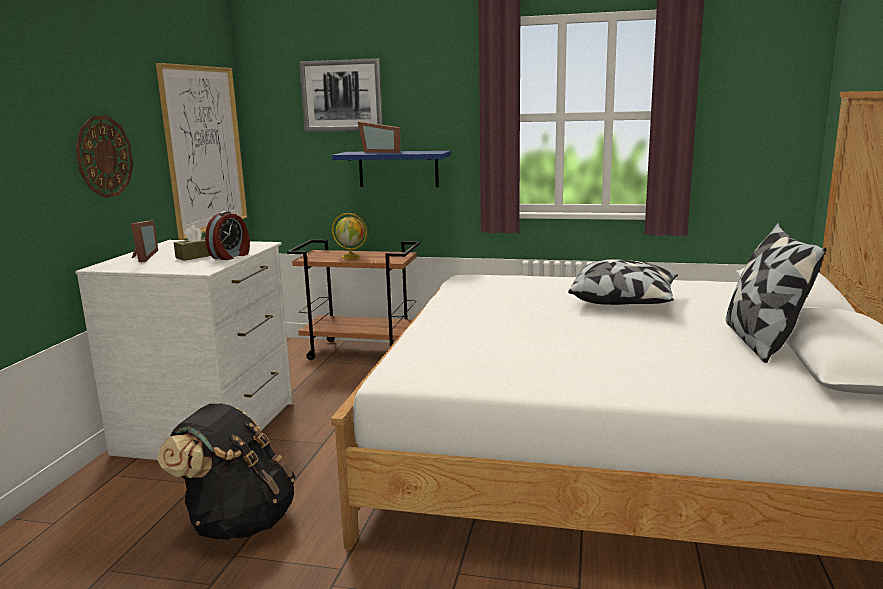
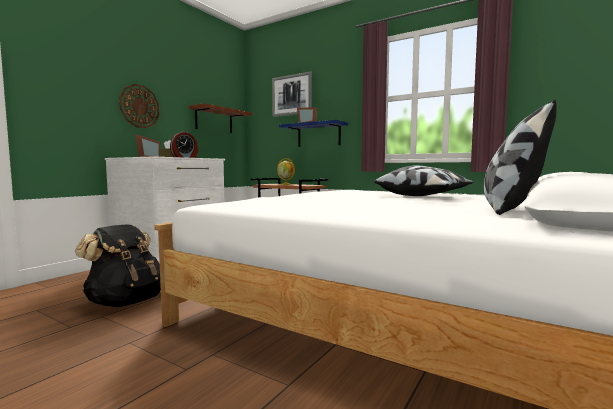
camera: 20 degrees right, 10 degrees down
(204, 149) = (214, 120): picture -> brown shelf

